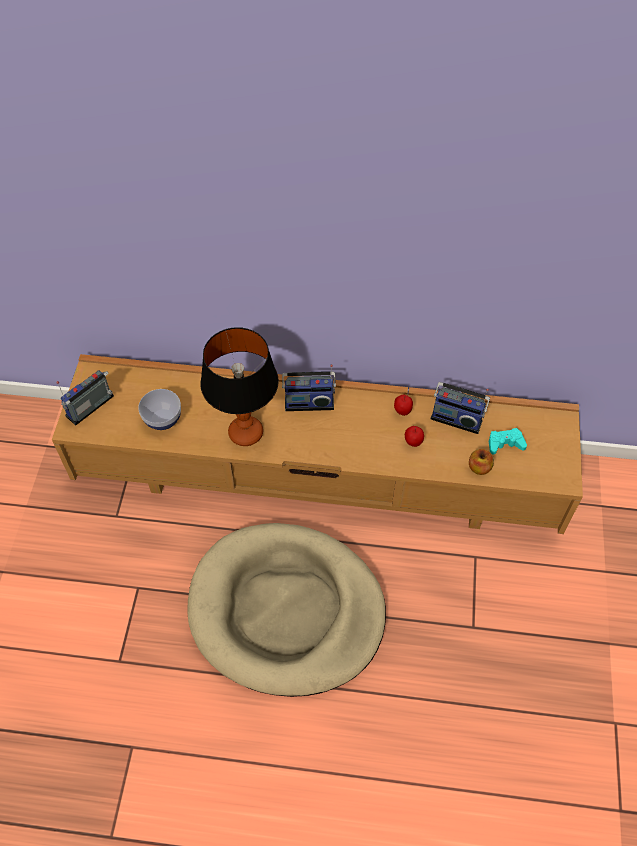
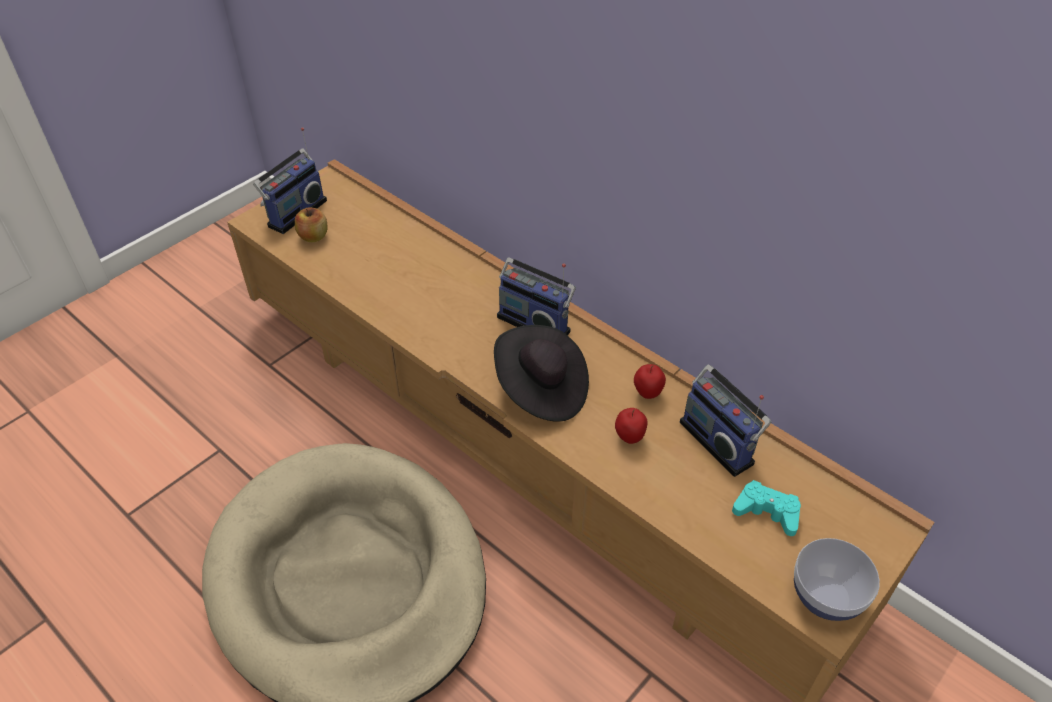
camera: 35 degrees right, 10 degrees down
(92, 408) = (294, 212): radio -> radio turned 135 degrees clockwise
(163, 419) = (353, 258): bowl -> bowl (825, 597)
(245, 433) = (428, 317): table lamp -> none
(346, 441) = (541, 389): none -> black hat
(479, 468) = (699, 522): apple -> apple (313, 236)

